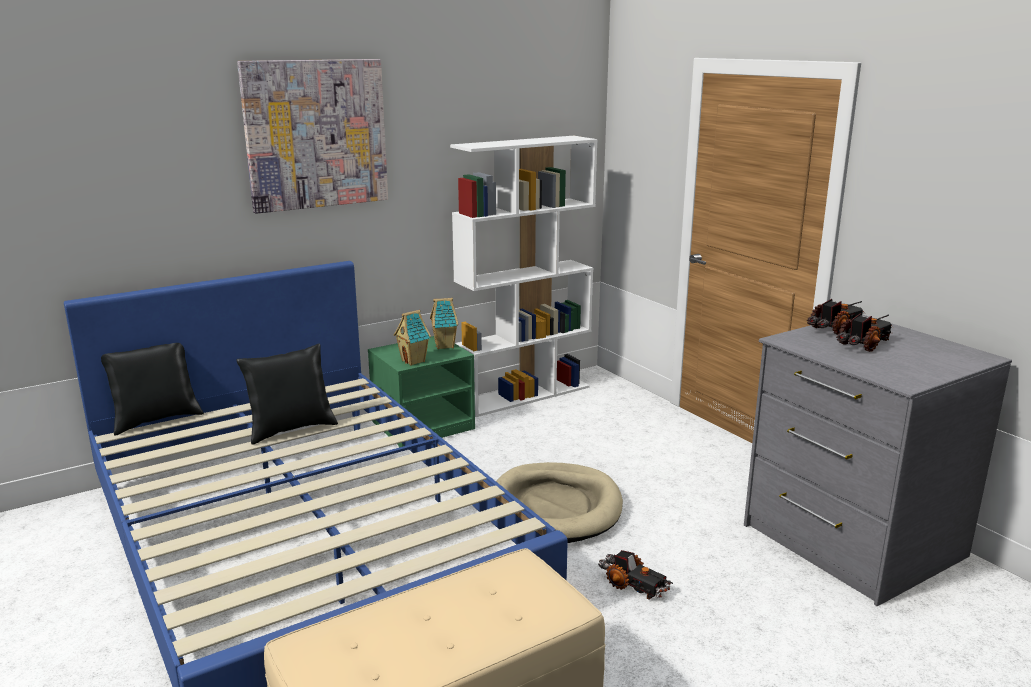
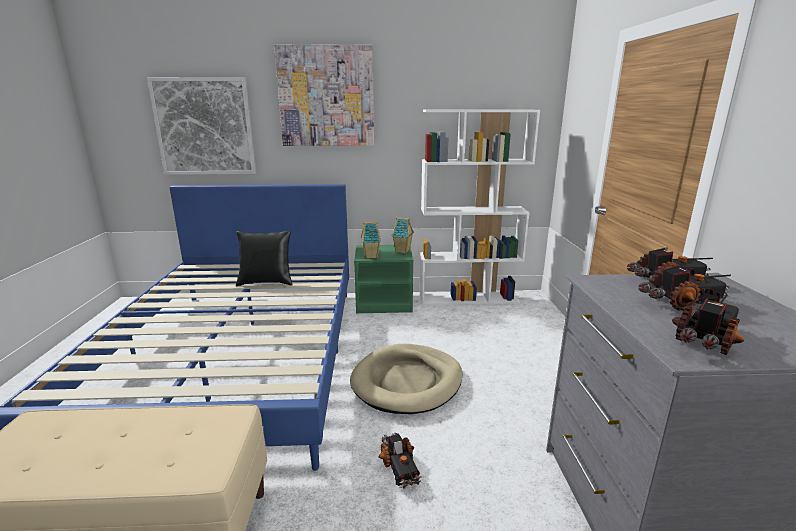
camera: 30 degrees right, 0 degrees up
(119, 196) = (204, 127): none -> picture
(157, 420) = (216, 263): black pillow -> none
(907, 369) = (707, 340): none -> toy truck

